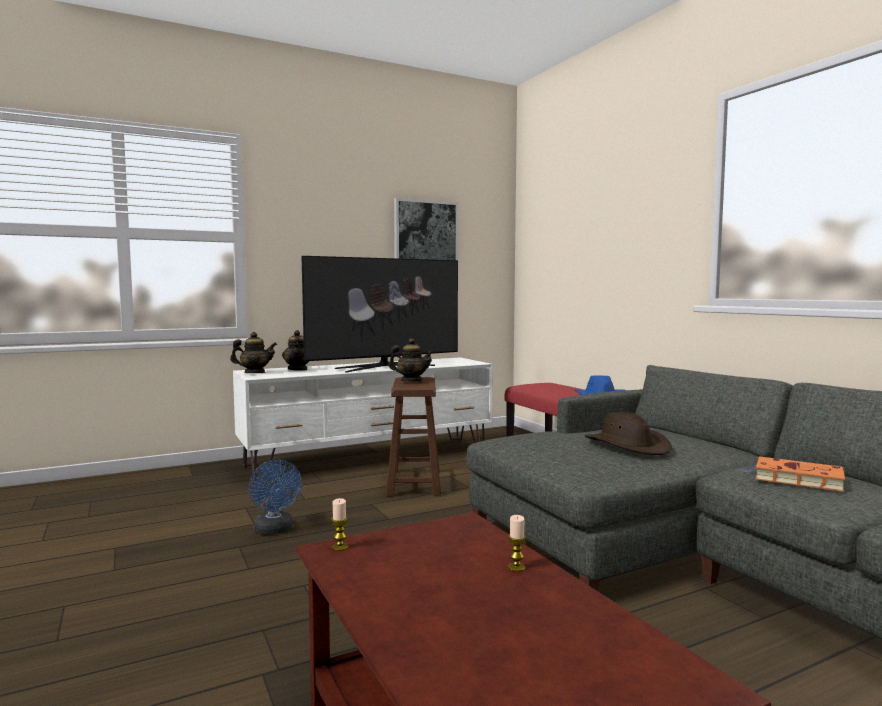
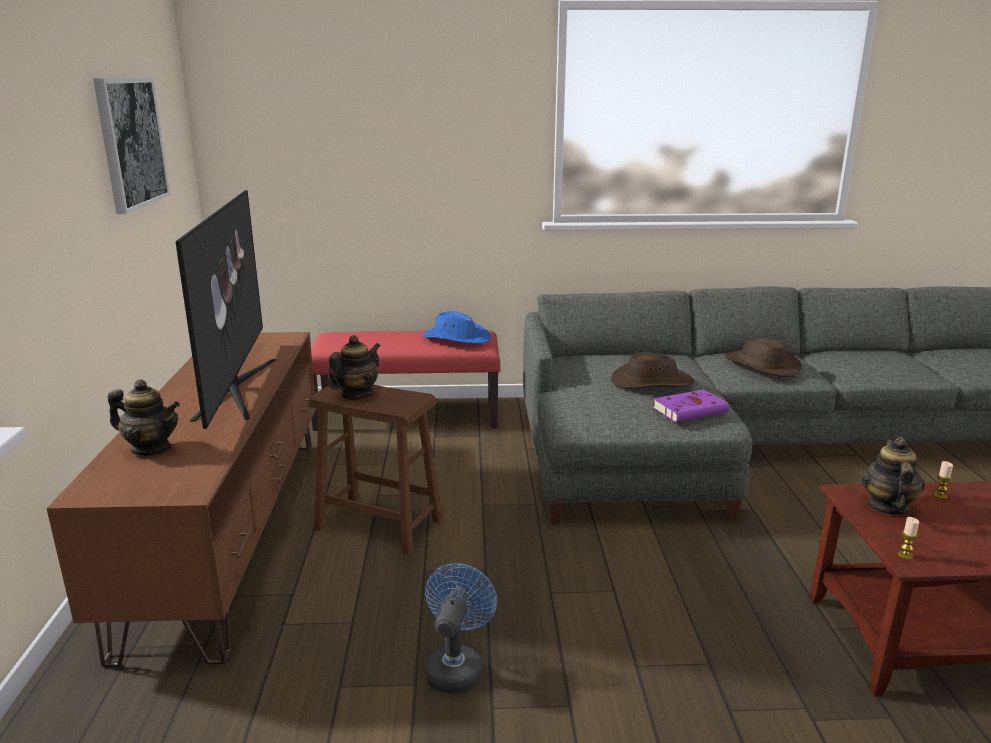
camera: 65 degrees left, 15 degrees up
(254, 373) = (131, 489): teapot -> teapot (887, 506)
(275, 530) = (456, 666): blue fan -> blue fan turned 75 degrees counterclockwise
(370, 458) = (231, 532): white tv stand -> brown tv stand
(587, 462) = (691, 410): none -> purple book
(795, 479) = (761, 366): orange book -> brown hat

